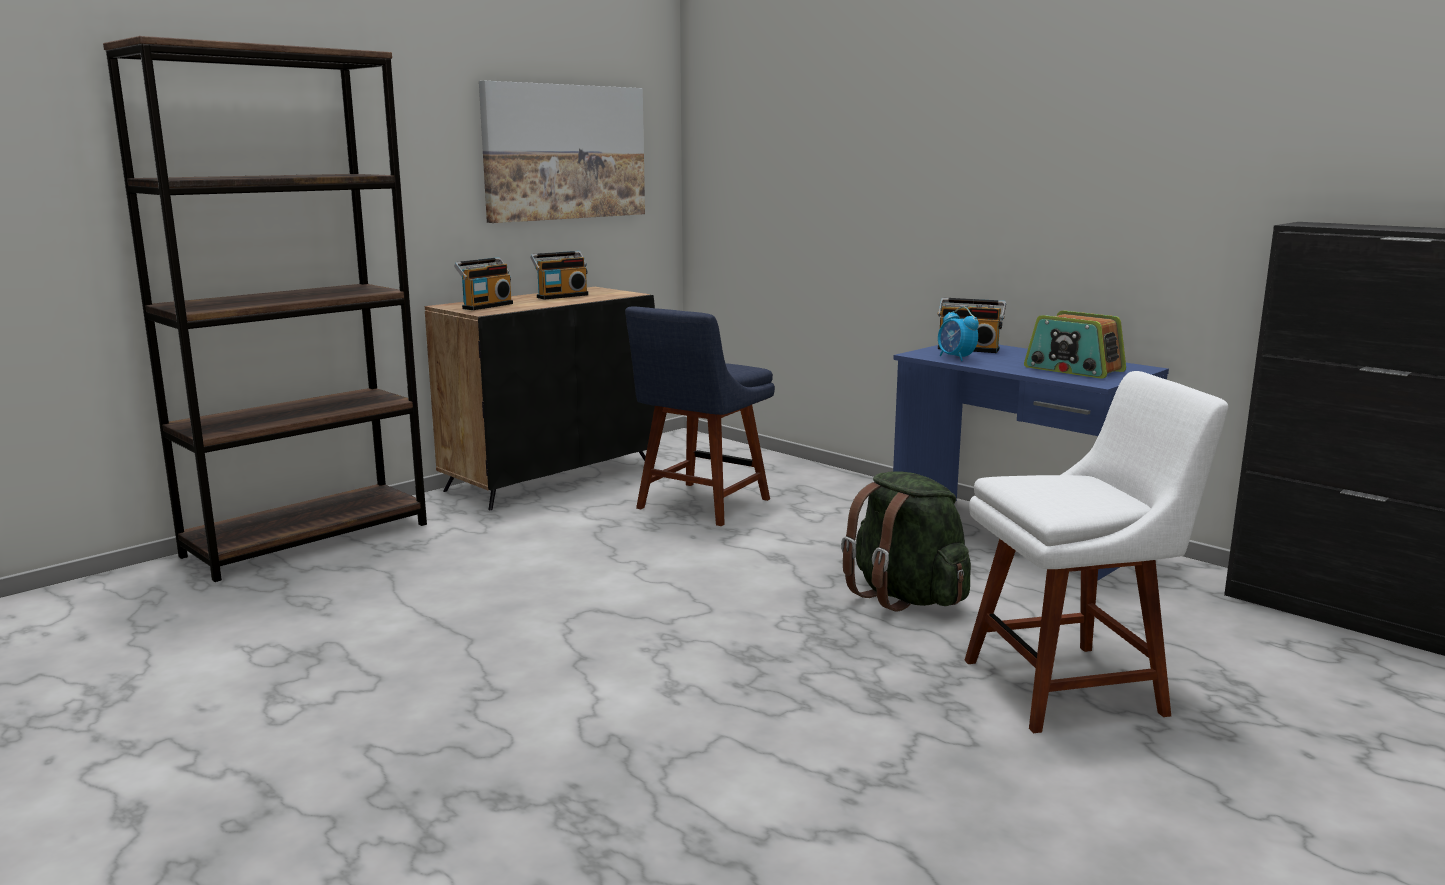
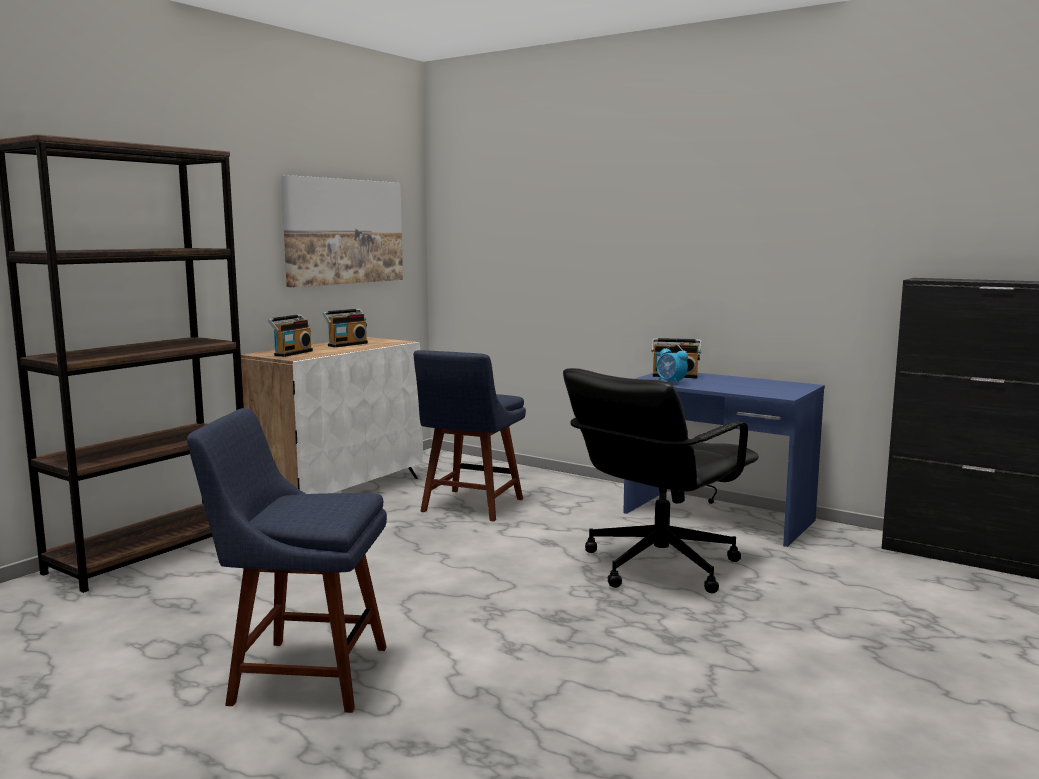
camera: 10 degrees left, 5 degrees down
(413, 699) = (302, 674): none -> blue chair
(551, 477) = (340, 491): black cabinet -> white cabinet
(905, 597) = (658, 565): green backpack -> black office chair
(1072, 686) = (806, 621): white chair -> none
(1073, 369) = (760, 387): radio -> none

